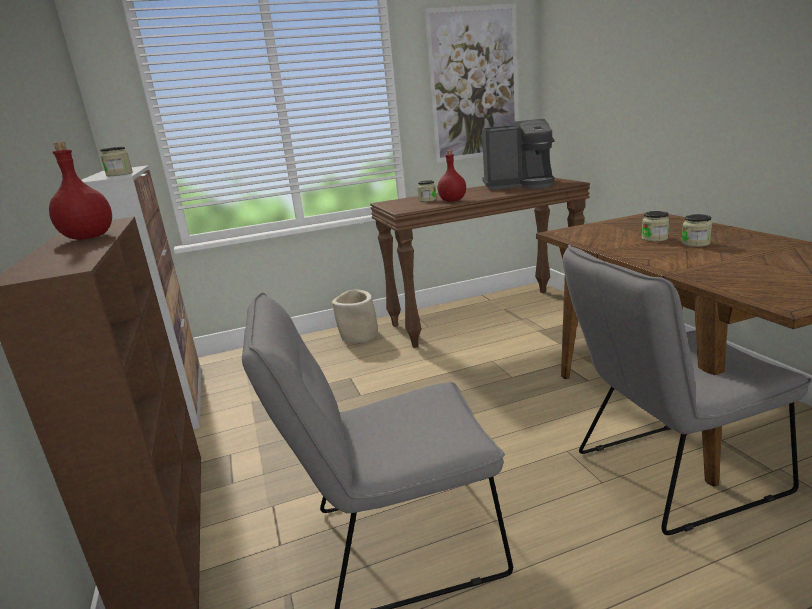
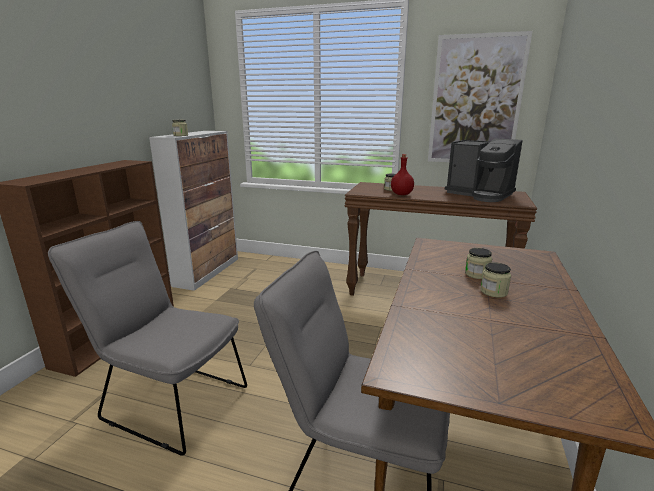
camera: 35 degrees right, 0 degrees up
(88, 237) = (95, 168): red bottle -> none
(359, 336) = (332, 273): beige planter -> none

